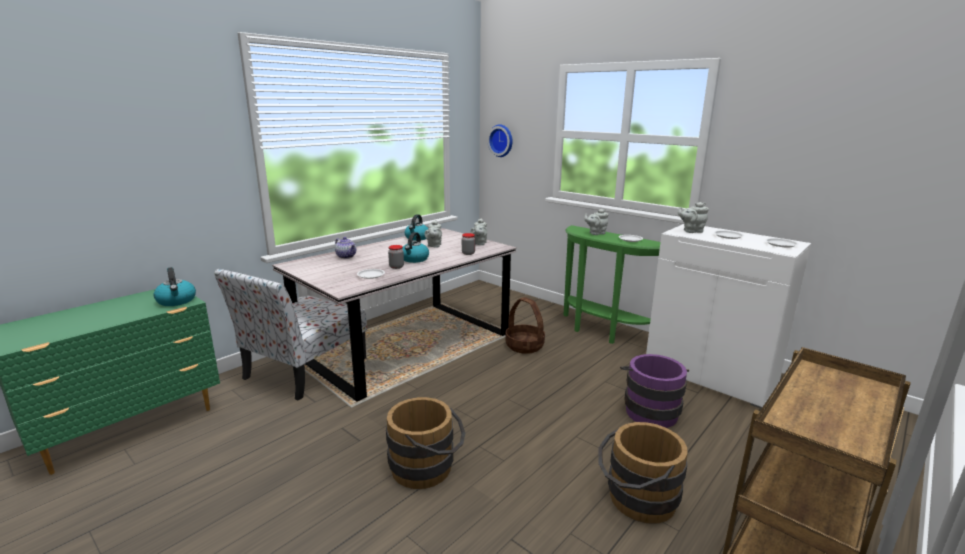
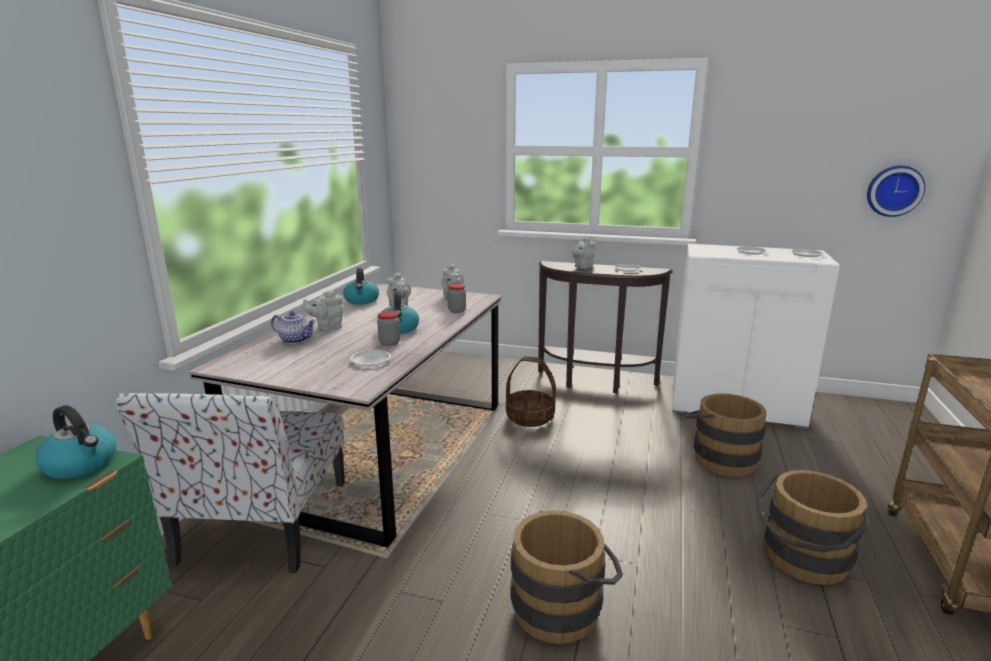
camera: 25 degrees left, 0 degrees up
(501, 140) = (424, 162): wall clock -> wall clock (894, 191)
(601, 332) = (595, 383): green console table -> brown console table
(649, 410) = (720, 457): purple bucket -> brown bucket
(691, 231) = (710, 251): grey teapot -> grey teapot (327, 327)

